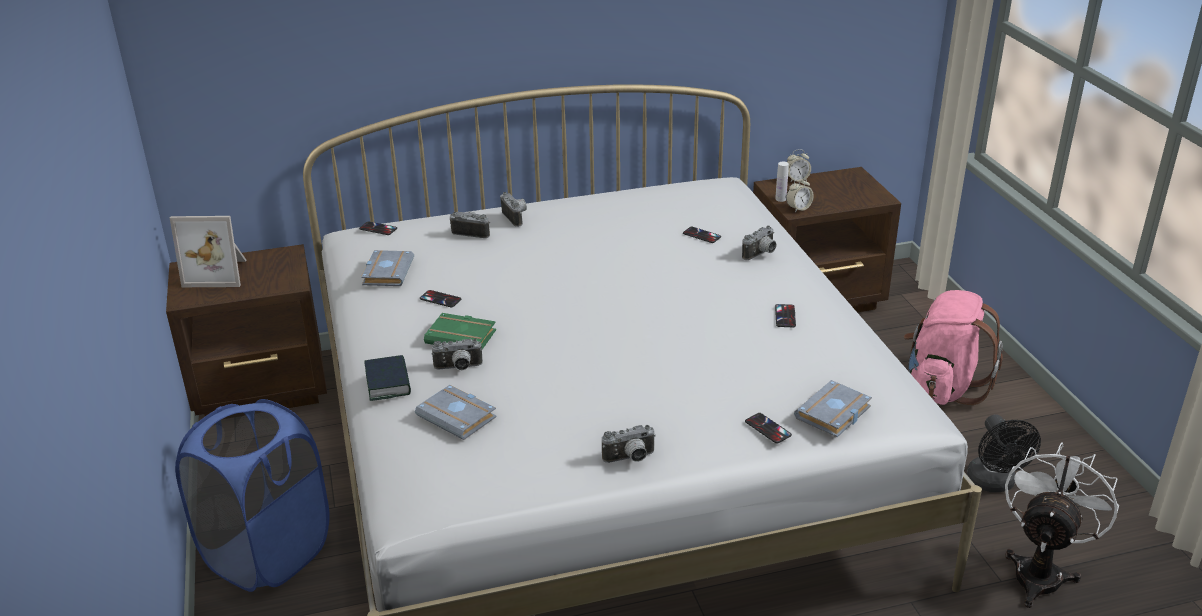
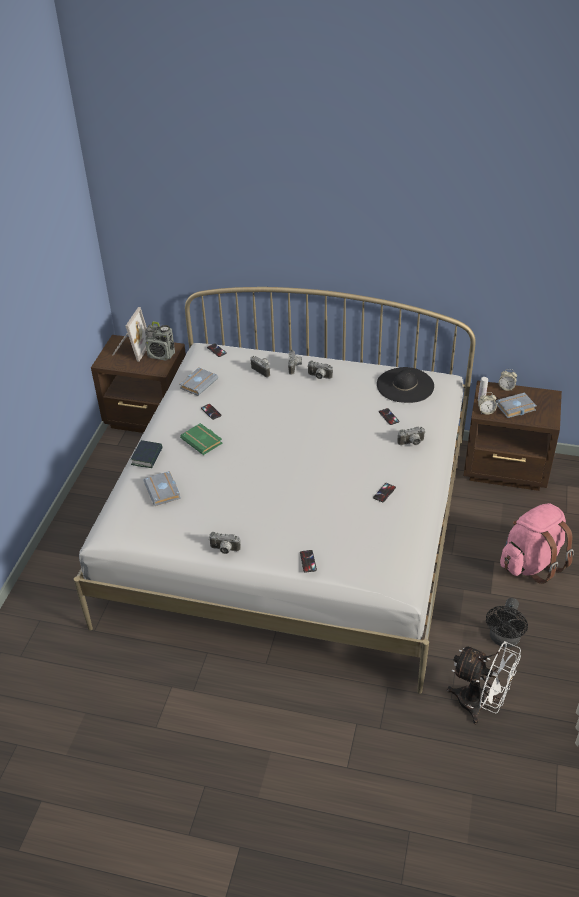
camera: 30 degrees right, 10 degrees up
(218, 273) = (130, 349): picture frame -> picture frame turned 105 degrees counterclockwise
(268, 553) = (93, 517): blue laundry basket -> none
(278, 266) = (161, 355): none -> radio
(458, 368) = (186, 461): camera -> camera (319, 377)
(687, 198) = (405, 385): none -> black hat
(834, 414) = (351, 567): grey book -> grey book (515, 408)
(1040, 571) = (480, 704): white fan -> white fan turned 60 degrees clockwise

